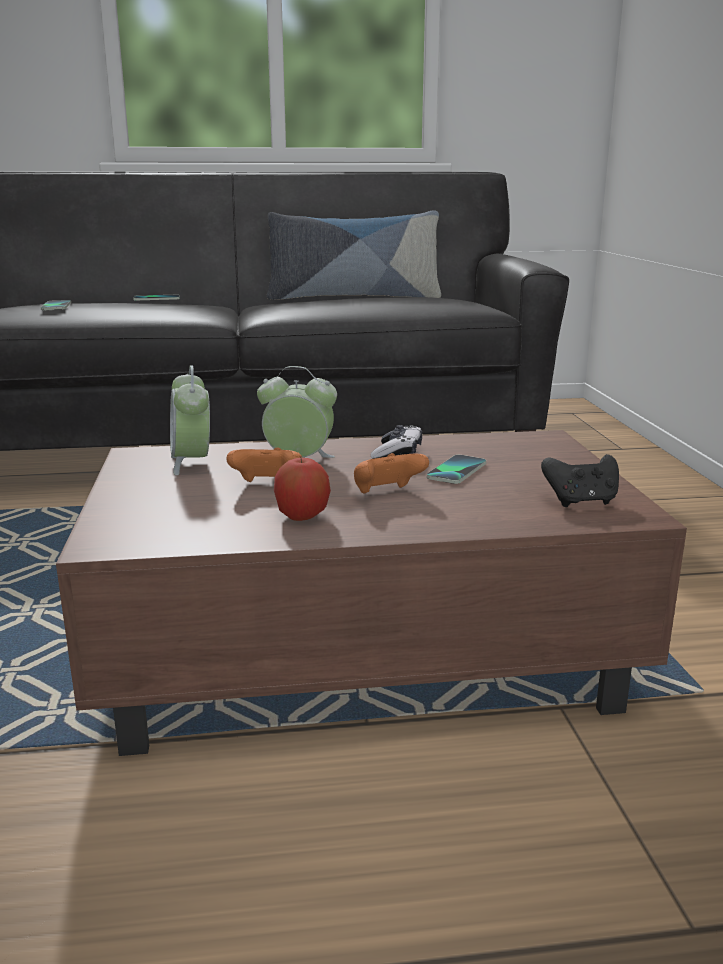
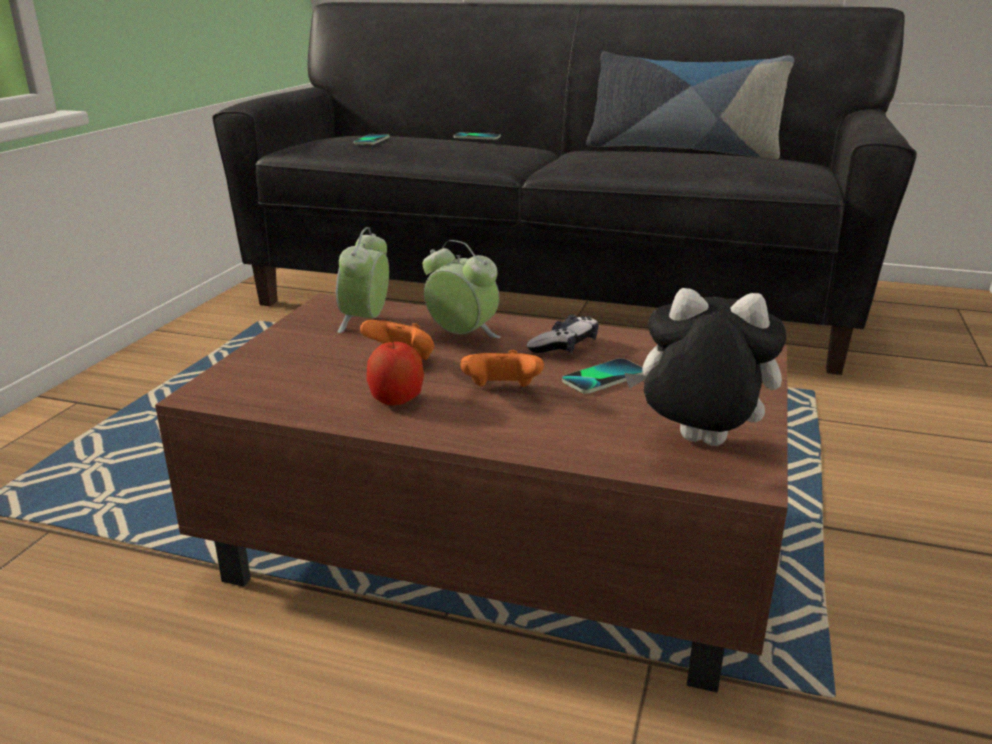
camera: 25 degrees right, 5 degrees up
(581, 502) = (697, 444): black game controller -> plush toy

